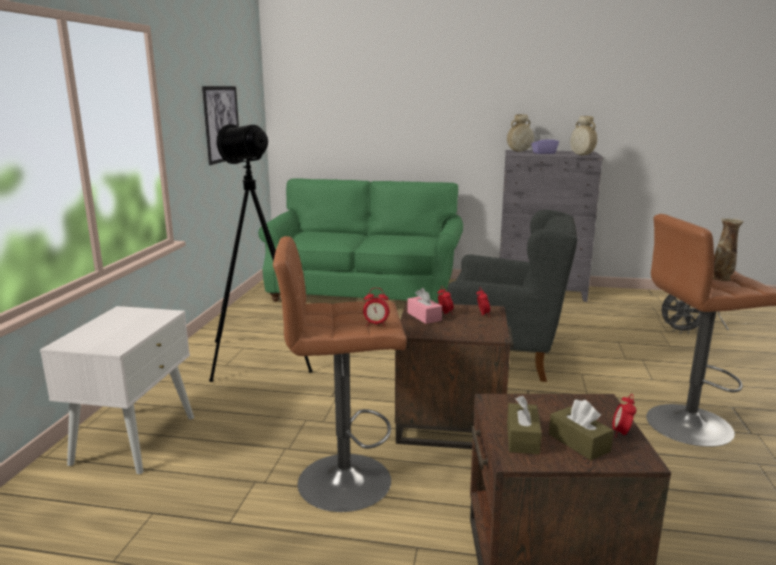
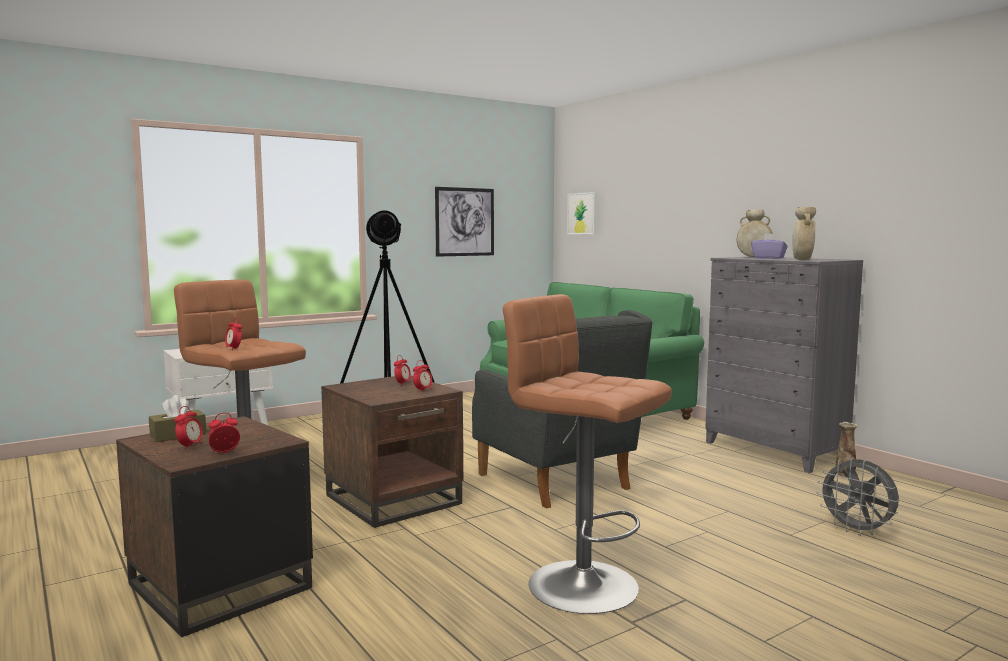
camera: 45 degrees right, 10 degrees down
(308, 110) = (582, 213): none -> picture
(424, 316) = (382, 382): pink tissue box -> none
(579, 442) = (190, 446): brown tissue box -> alarm clock
(721, 278) = (604, 383): vase -> vase (845, 475)

